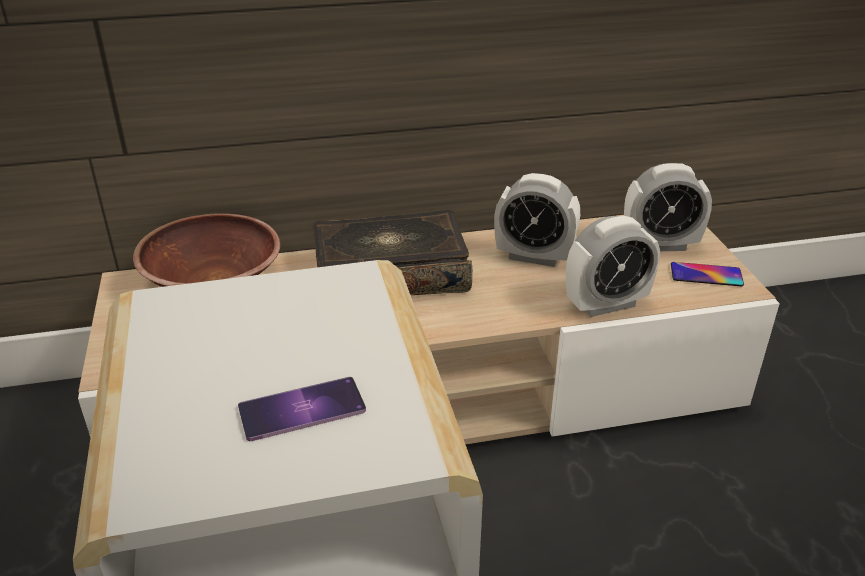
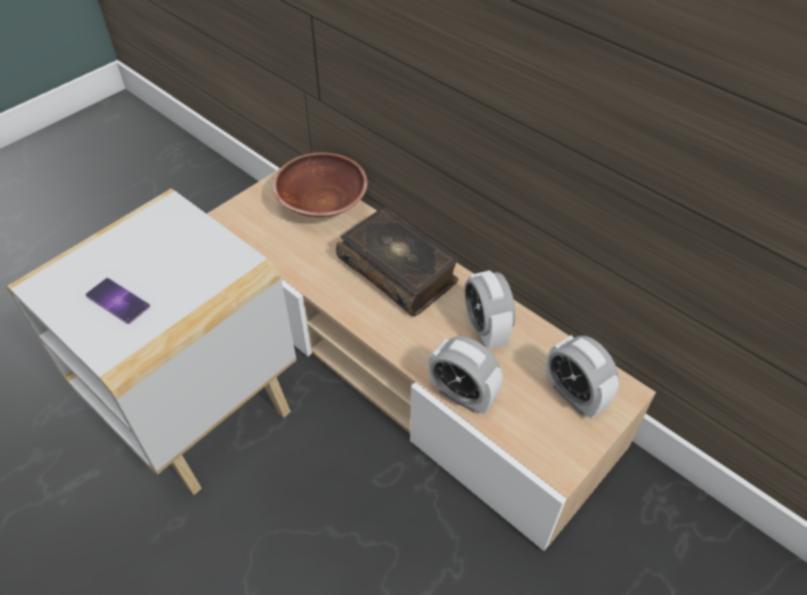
camera: 55 degrees right, 15 degrees up
(706, 275) = (557, 441): phone -> none

